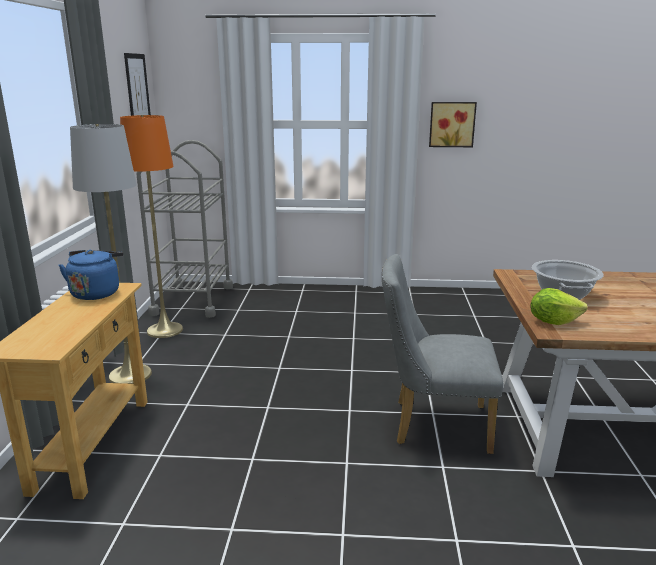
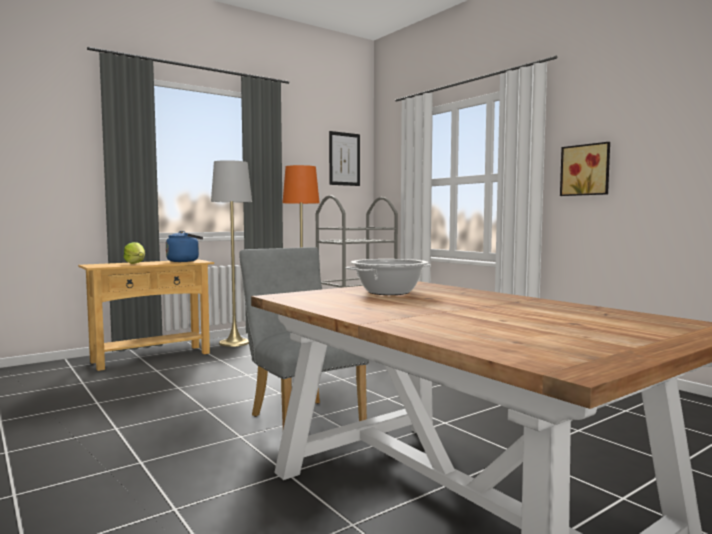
camera: 50 degrees right, 15 degrees down
(553, 322) = (302, 295): lettuce -> lettuce (135, 263)

